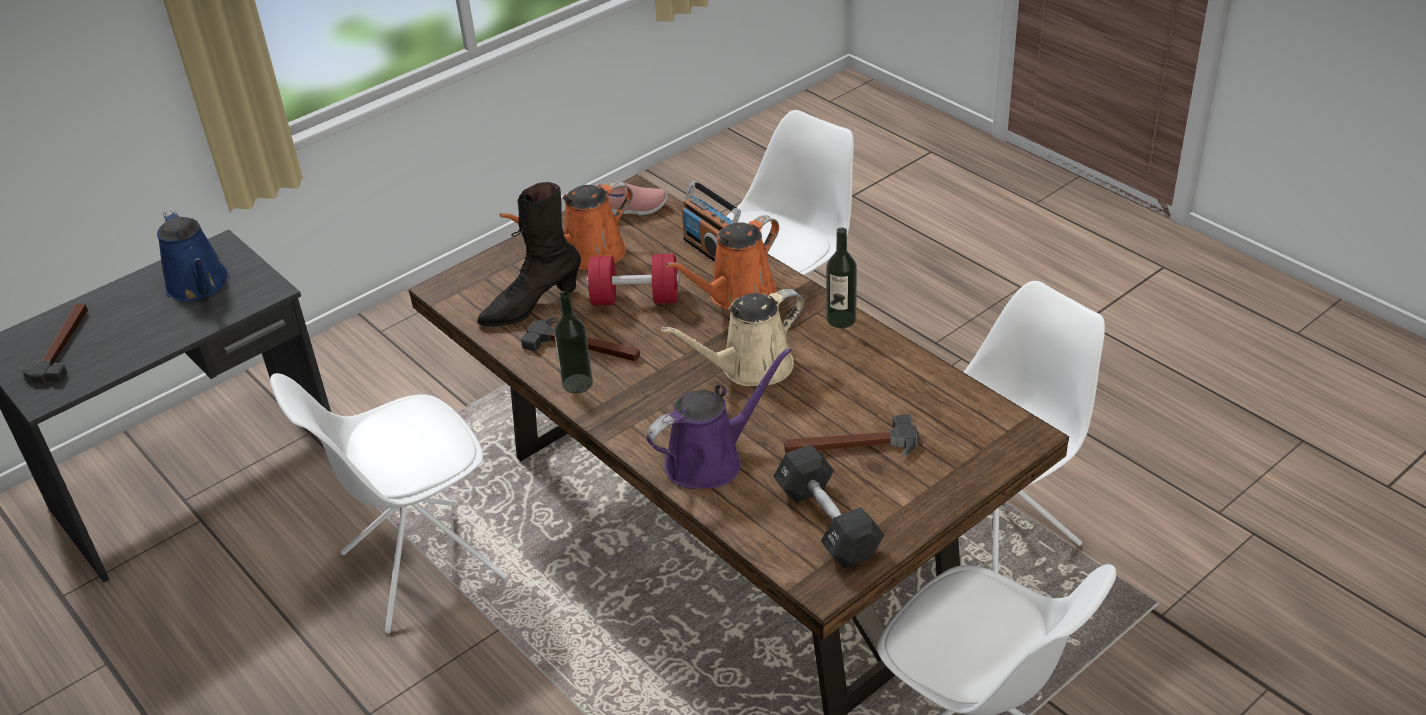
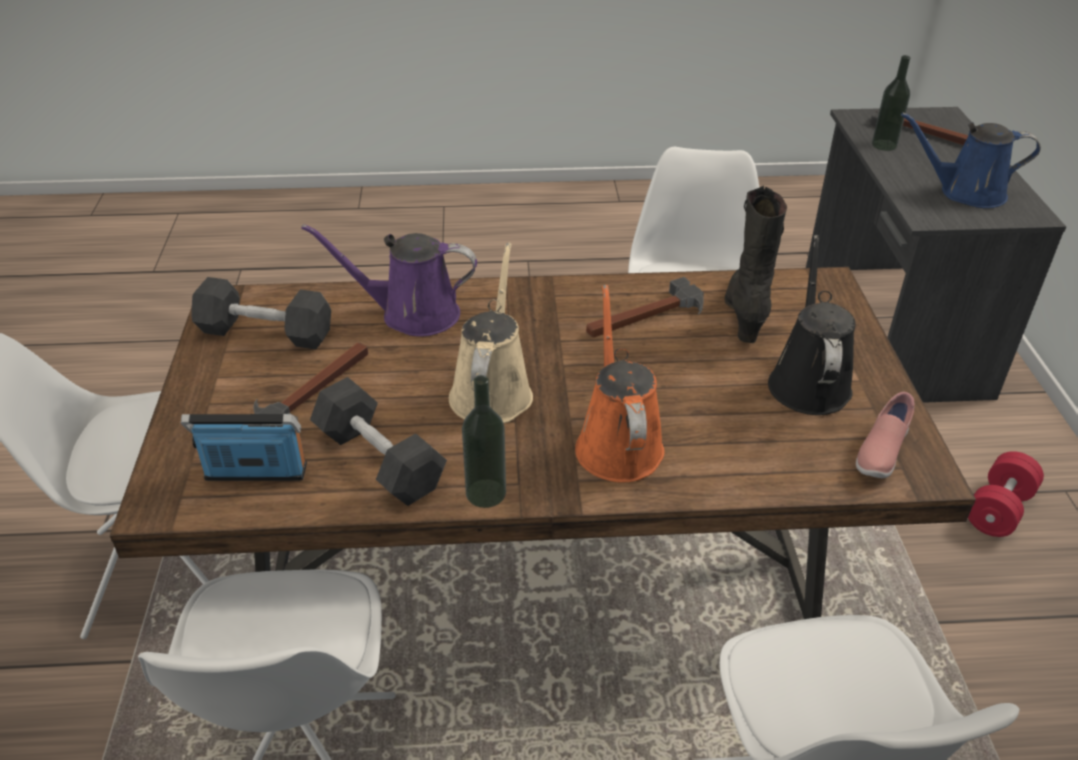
camera: 125 degrees right, 0 degrees up
(577, 383) = (596, 294): bottle -> bottle (884, 145)
(587, 254) = (808, 381): orange watering can -> black watering can
(635, 299) = (689, 376): red dumbbell -> red dumbbell (998, 509)
(710, 460) = (412, 314): purple watering can -> purple watering can turned 90 degrees clockwise
(711, 250) = (727, 470): radio -> radio (255, 473)
(871, 374) = (379, 460): none -> black dumbbell

